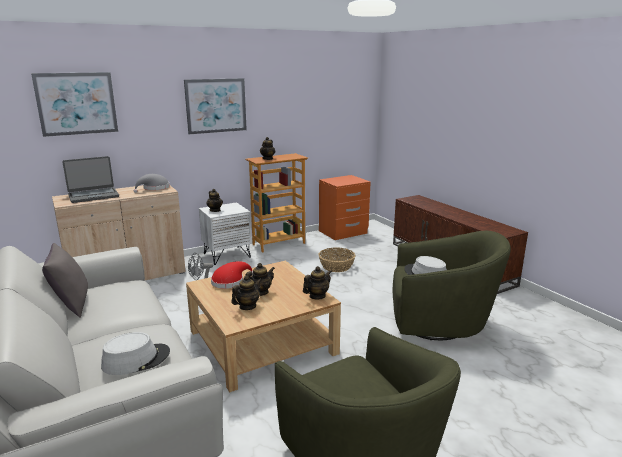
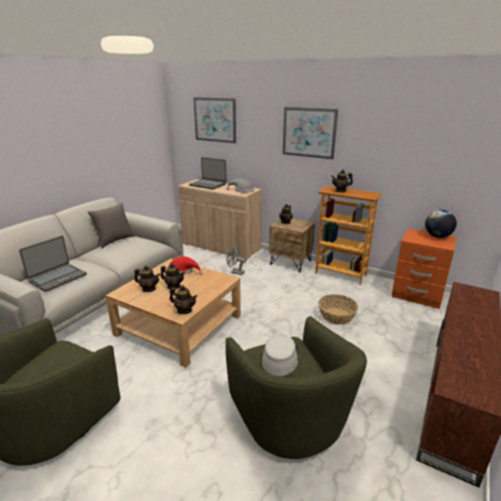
camera: 60 degrees right, 5 degrees up
(136, 359) = (57, 278): grey hat -> laptop
(227, 255) = (291, 263): white nightstand -> brown nightstand
(344, 178) = (437, 236): none -> globe

